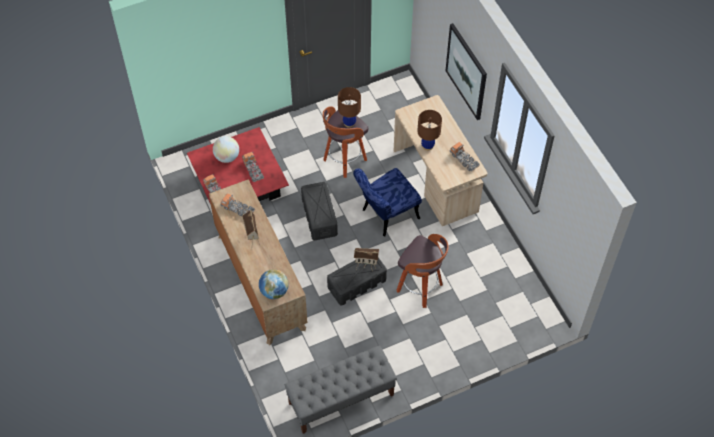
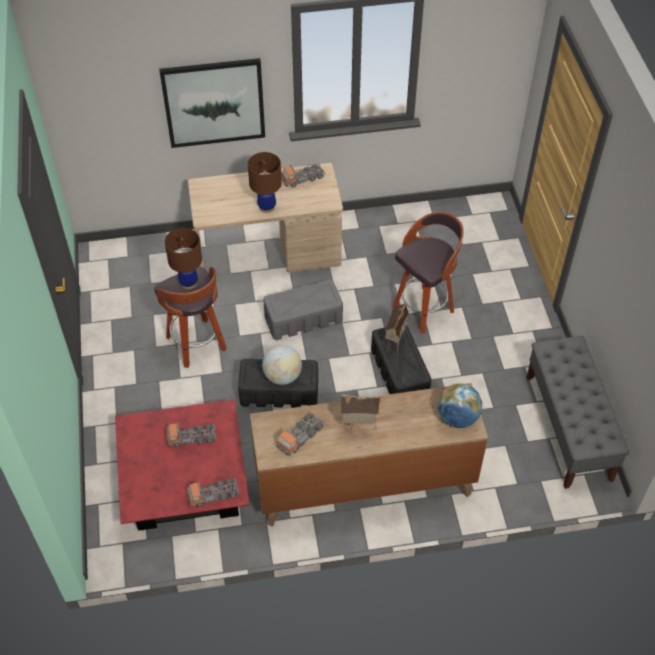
camera: 75 degrees left, 5 degrees down
(227, 157) = (153, 468): globe -> globe (282, 376)
(385, 215) = (303, 319): blue chair -> grey storage box

